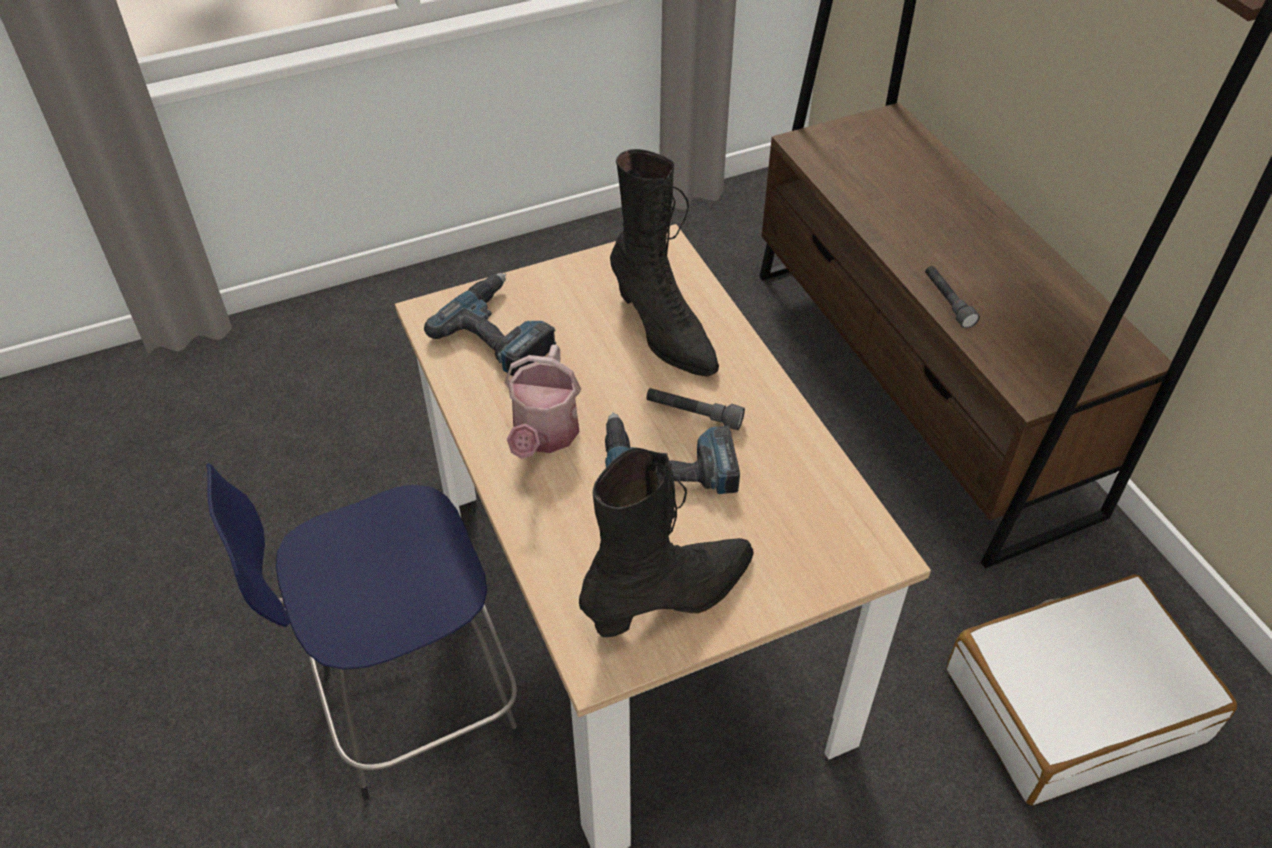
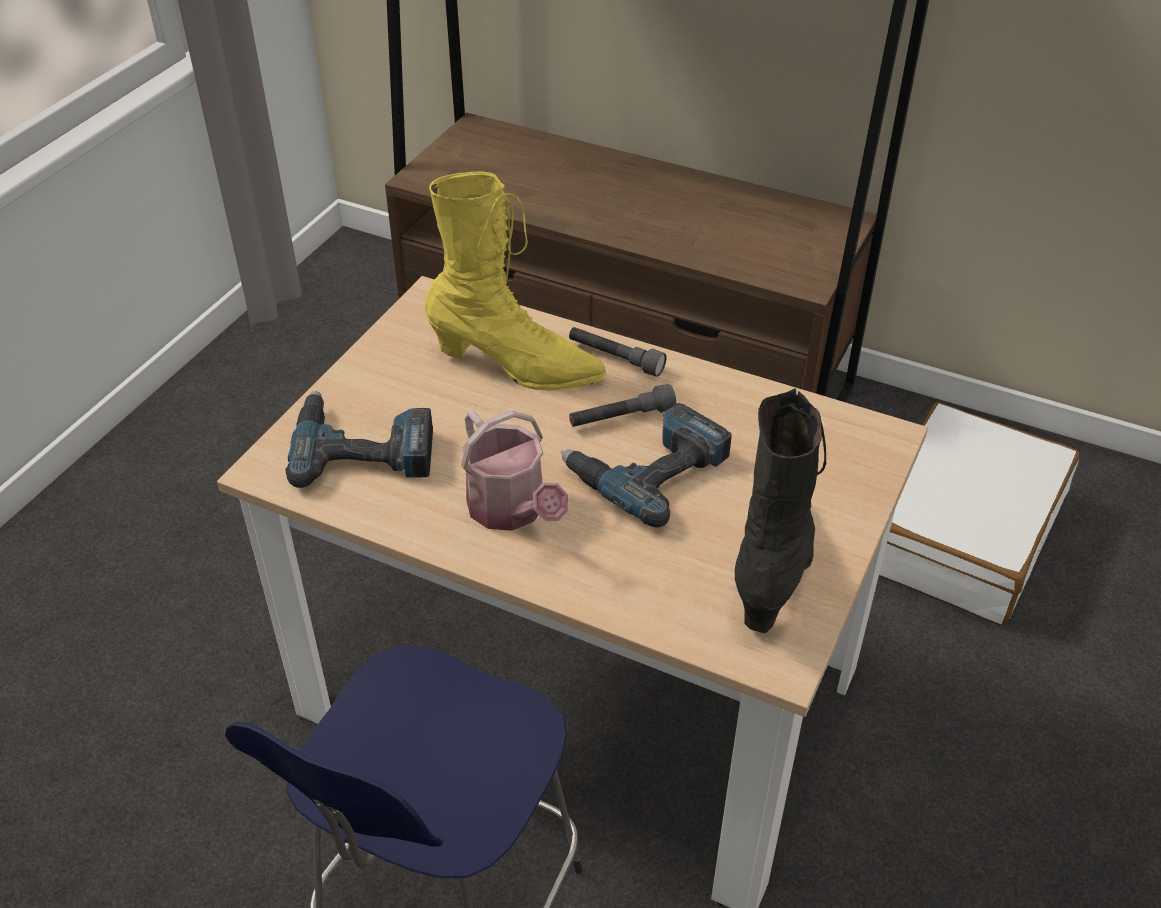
camera: 40 degrees left, 5 degrees down
(662, 332) = (516, 367): black boot -> yellow boot
(947, 302) = (675, 247): grey flashlight -> grey flashlight (615, 358)

